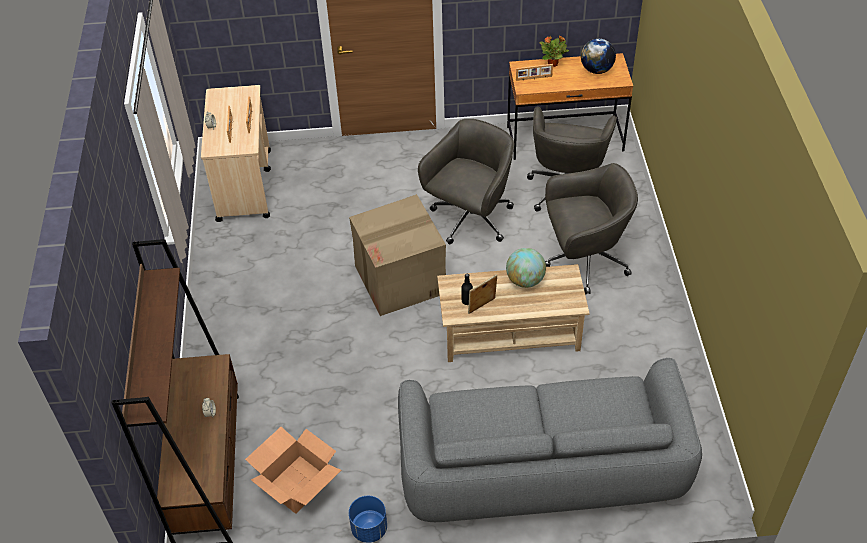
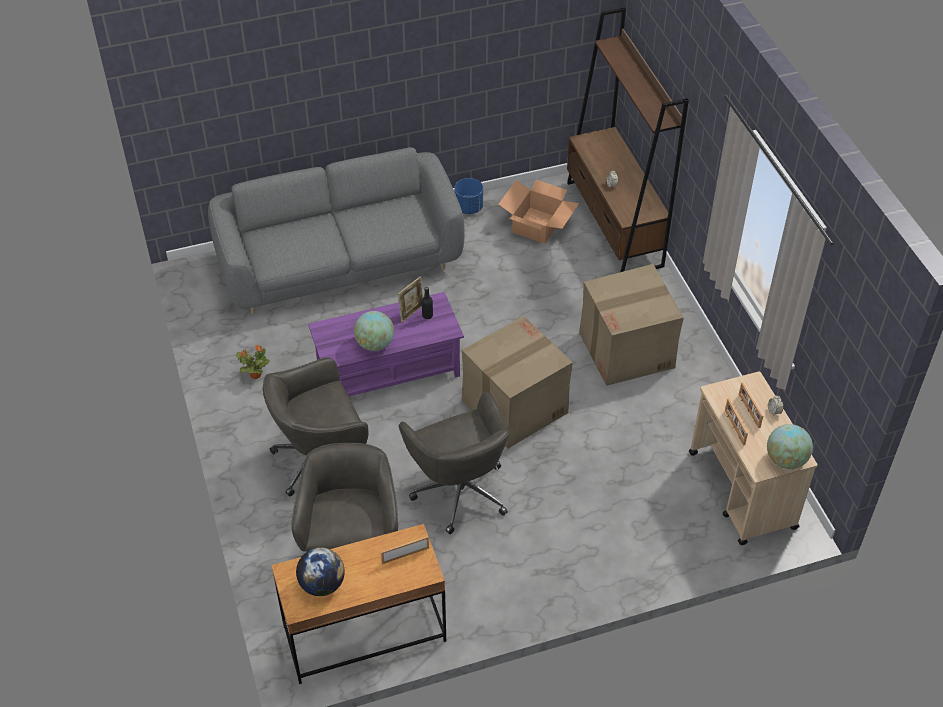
camera: 165 degrees right, 0 degrees up
(227, 94) = (785, 460): none -> globe
(273, 315) = (627, 350): none -> cardboard box
(470, 219) = (459, 490): grey office chair -> grey office chair turned 45 degrees counterclockwise
(510, 333) = (388, 370): beige coffee table -> purple coffee table
(553, 63) = (383, 586): potted plant -> potted plant (255, 375)

